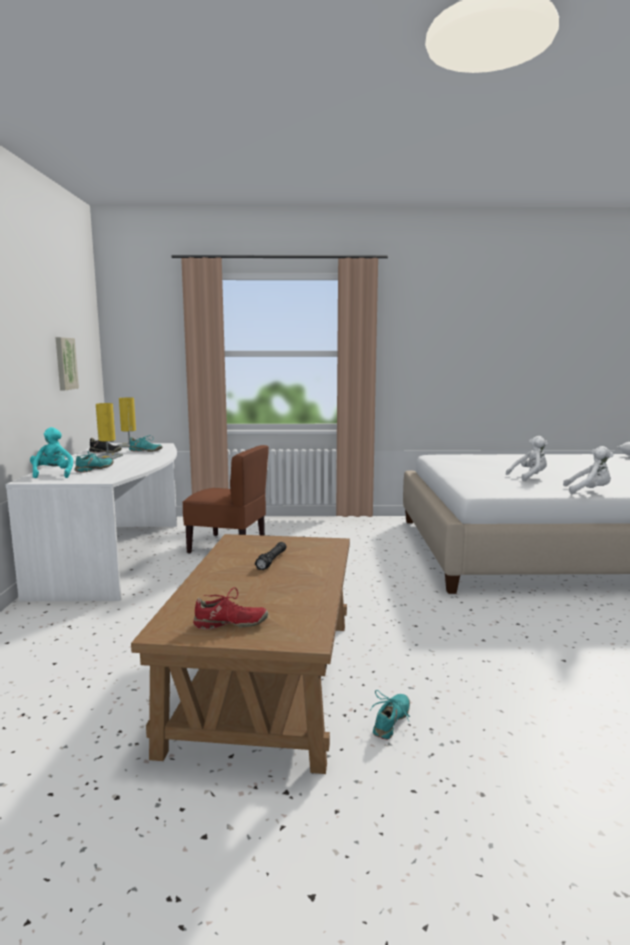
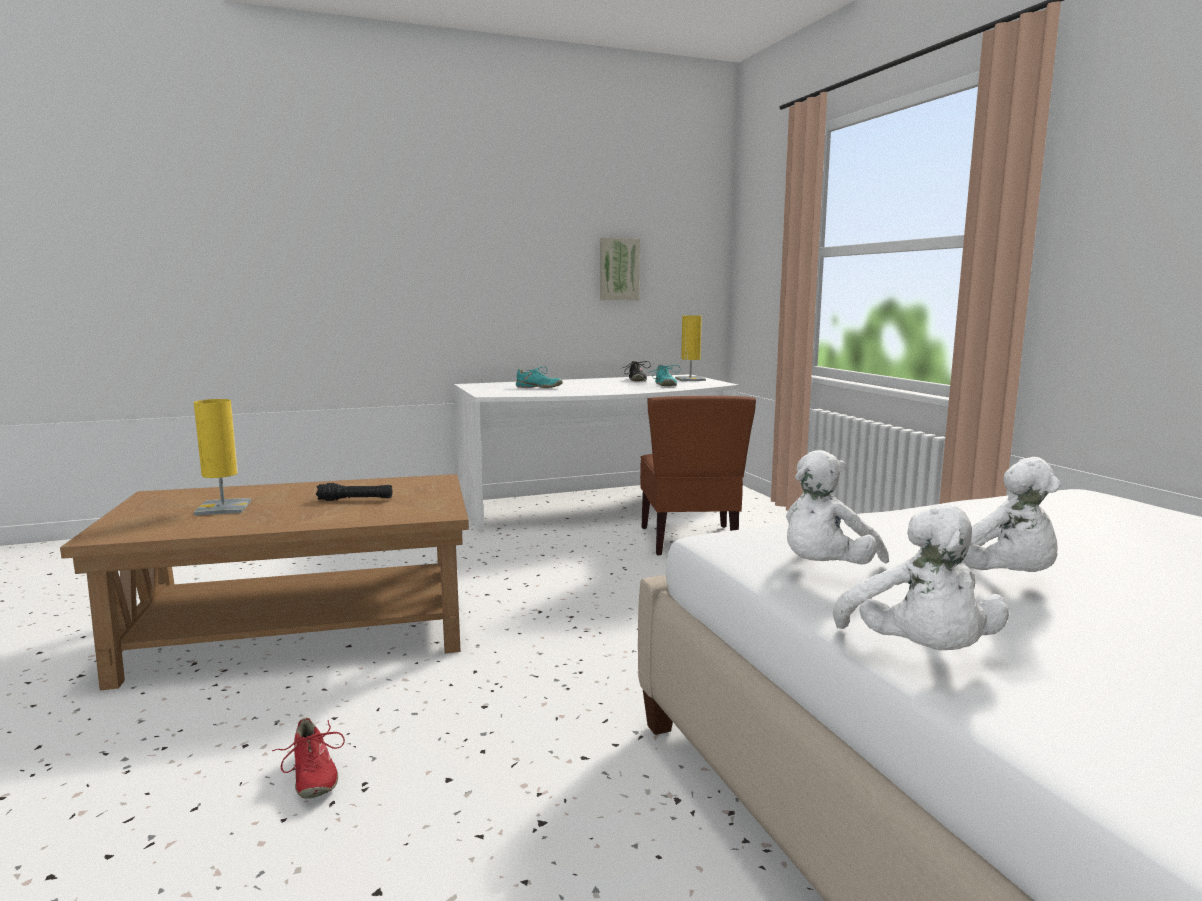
camera: 70 degrees right, 0 degrees up
(53, 474) = (502, 385): turquoise plush toy -> none
(108, 457) = (609, 383): yellow table lamp -> yellow table lamp (223, 508)
(230, 624) = (160, 509): red shoe -> red shoe (312, 775)
(391, 722) = (189, 717): turquoise shoe -> none
(519, 488) = (825, 570): none -> white plush toy

